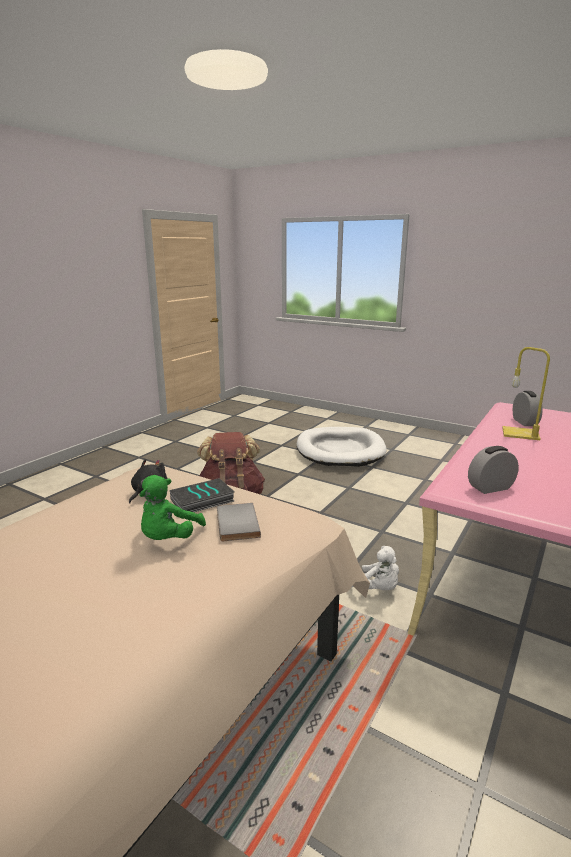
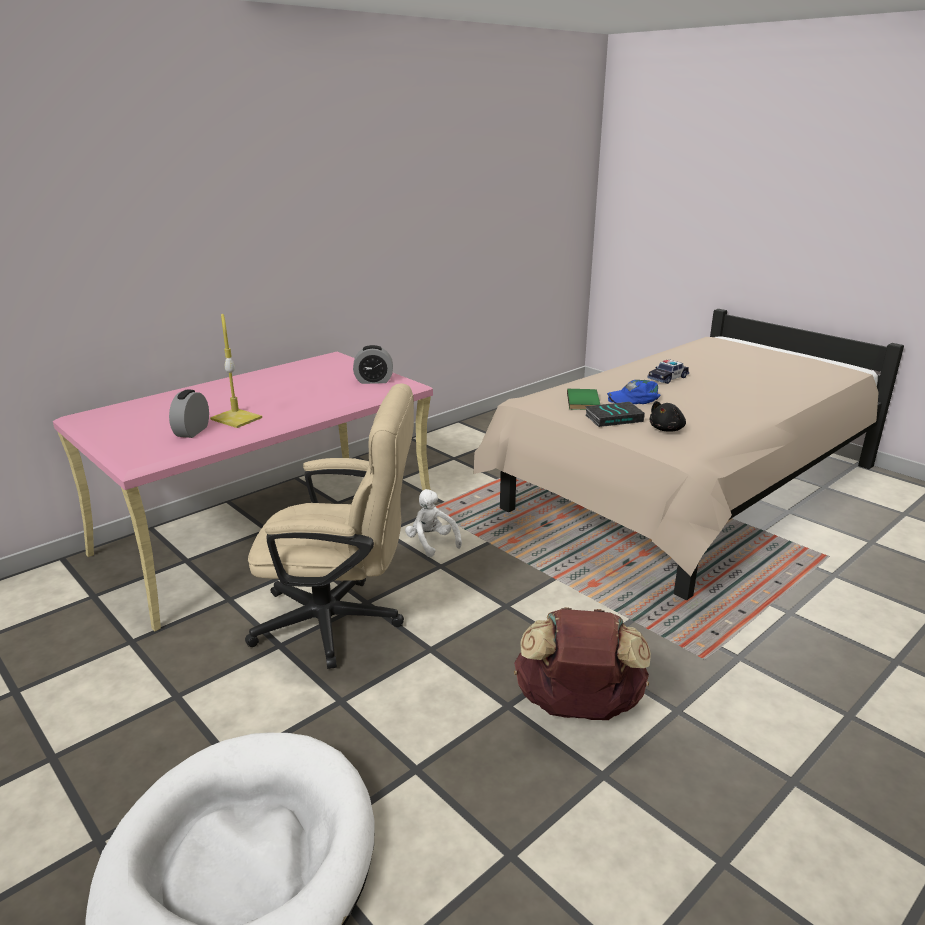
camera: 165 degrees left, 5 degrees up
(90, 605) = (668, 378): none -> toy car
(169, 539) = (634, 398): green plush toy -> blue cap
(235, 524) = (584, 401): grey book -> green book
(385, 518) = (341, 622): none -> beige office chair

